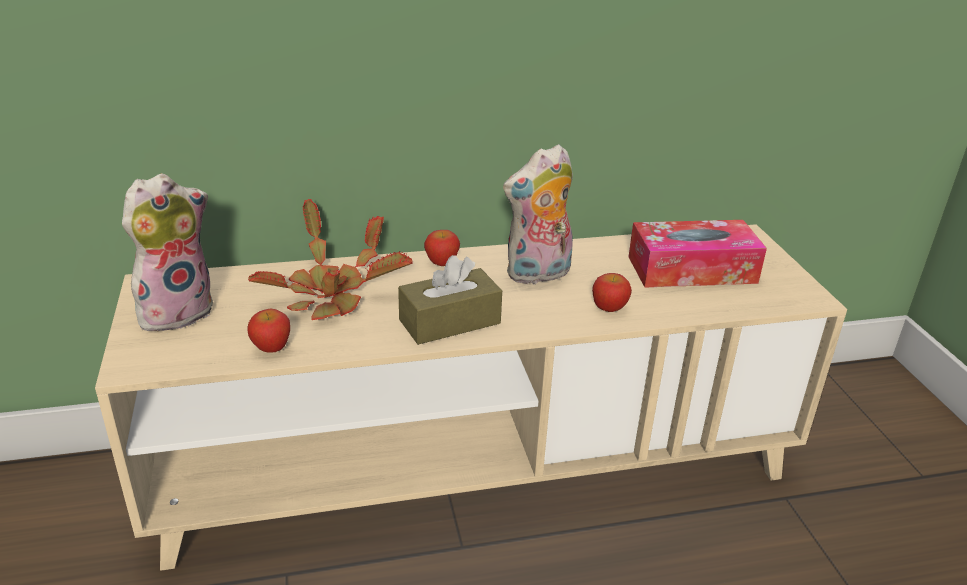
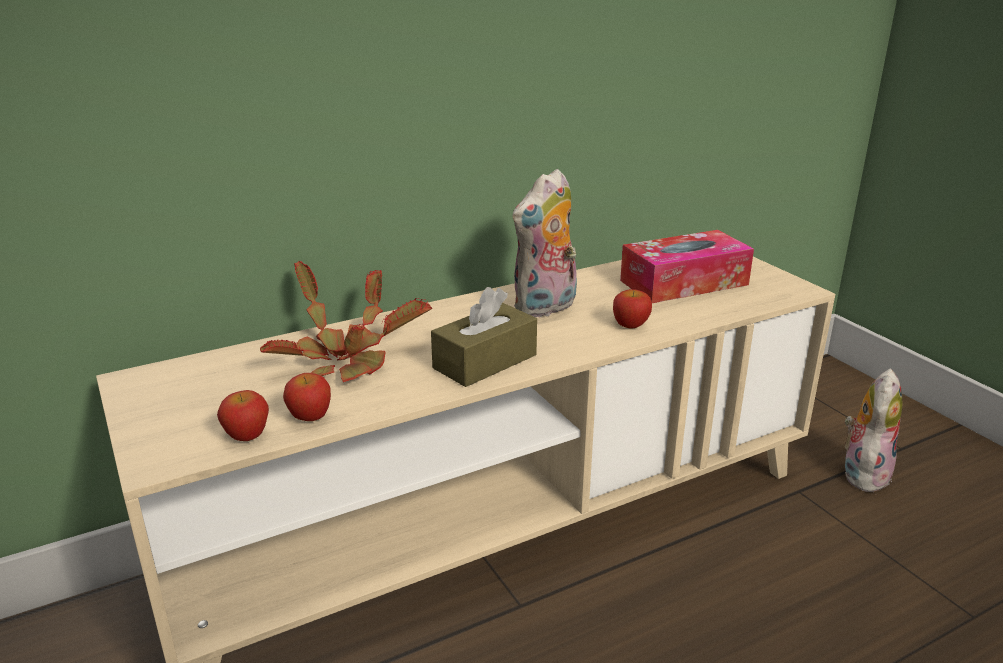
camera: 15 degrees left, 5 degrees down
(177, 311) = (180, 400): plush toy -> plush toy (862, 472)
(442, 262) = (444, 311): apple -> apple (247, 435)

